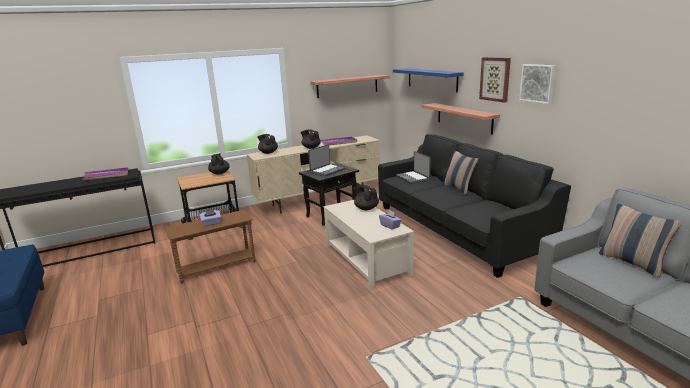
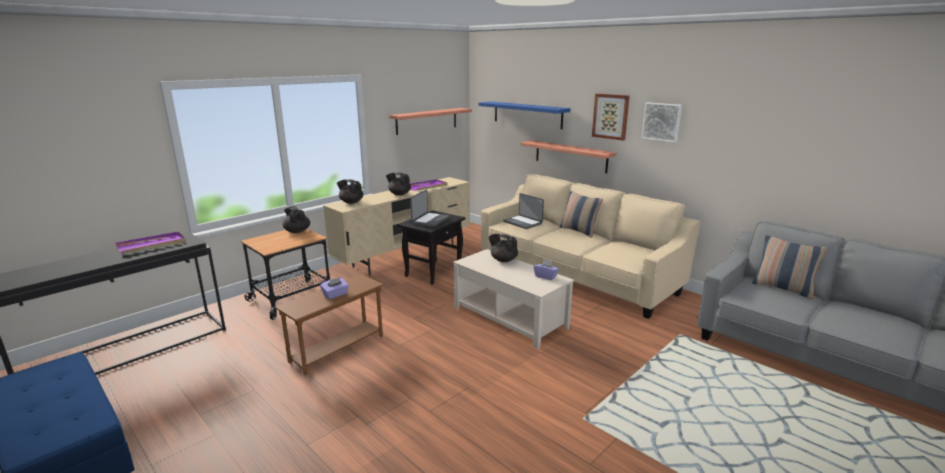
camera: 20 degrees left, 0 degrees up
(455, 230) = (576, 275): black sofa -> beige sofa

